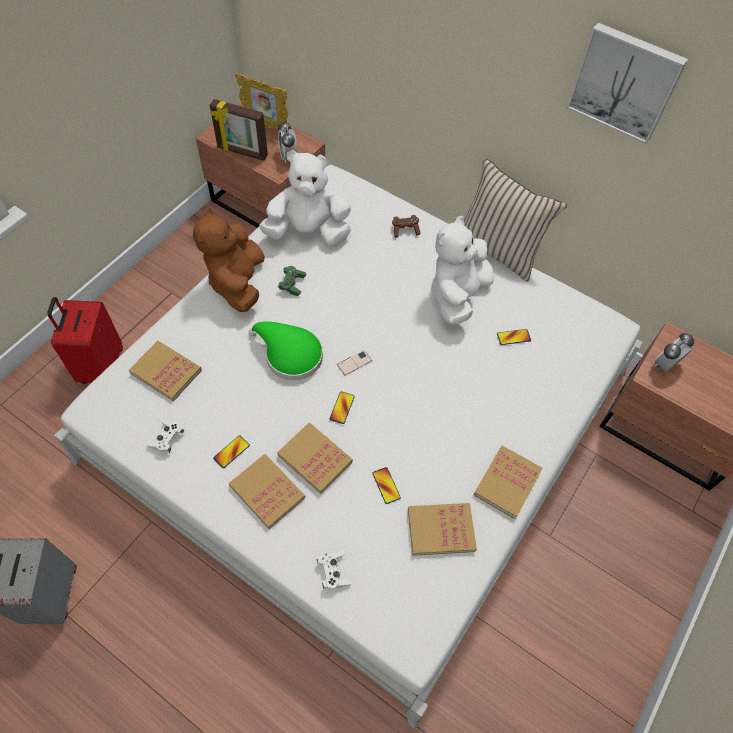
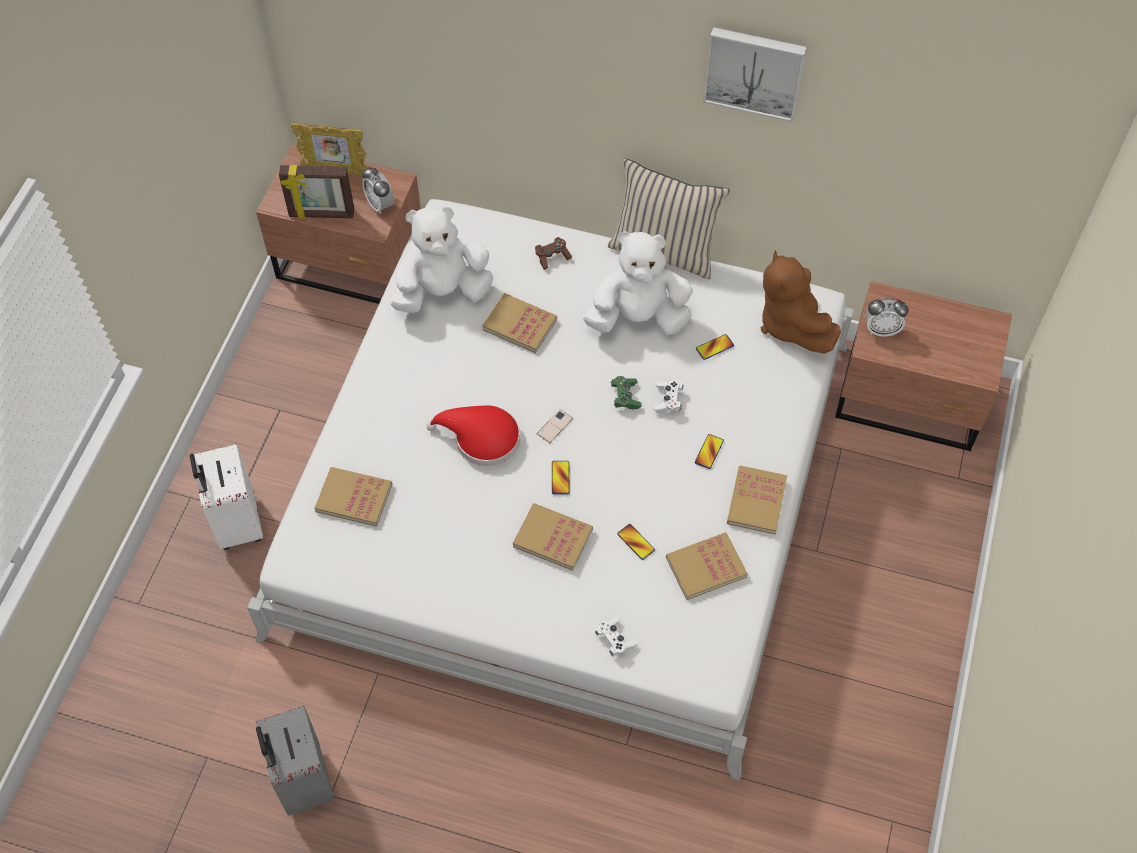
camera: 15 degrees left, 0 degrees up
(101, 366) = (236, 523): red suitcase -> white suitcase
(167, 439) = (389, 567): white game controller -> white game controller (668, 400)
(231, 452) = (463, 558): phone -> phone (709, 452)
(237, 283) = (387, 376): brown plush toy -> brown plush toy (791, 323)
(267, 492) = (517, 586): book -> book (520, 324)
(289, 354) = (481, 438): green hat -> red hat
(292, 284) = (450, 359): green game controller -> green game controller (625, 397)
(457, 295) = (638, 318): white plush toy -> white plush toy turned 75 degrees clockwise
(665, 365) = (881, 330): alarm clock -> alarm clock turned 120 degrees counterclockwise

